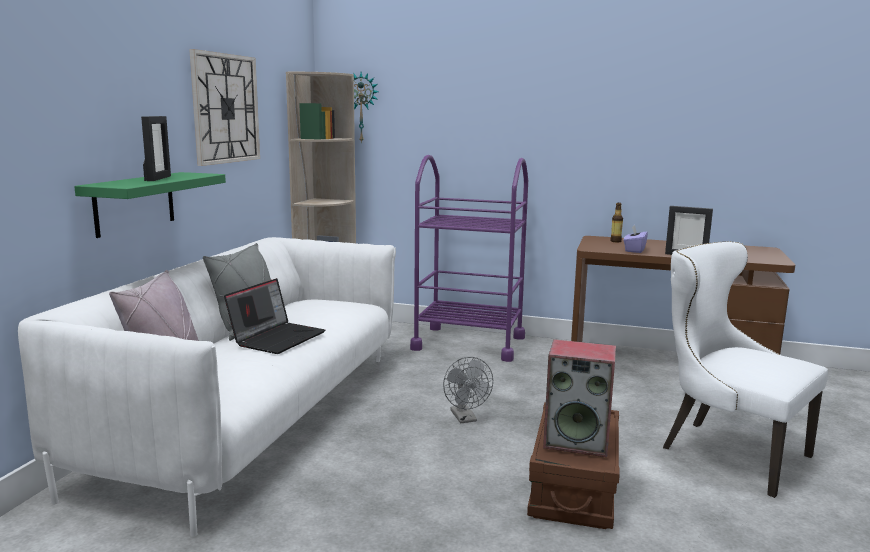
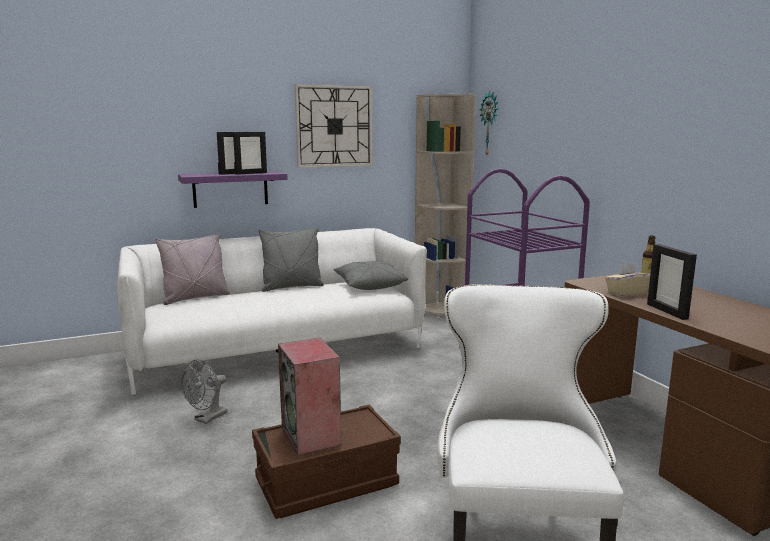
camera: 50 degrees right, 0 degrees up
(135, 203) = (230, 189): green shelf -> purple shelf
(180, 177) = (251, 173): none -> picture frame
(277, 338) = (278, 296): laptop -> none
(328, 303) = (369, 286): none -> grey pillow
(465, 418) = (378, 406): grey fan -> grey fan (207, 418)
(634, 250) = (626, 293): purple tissue box -> beige tissue box

